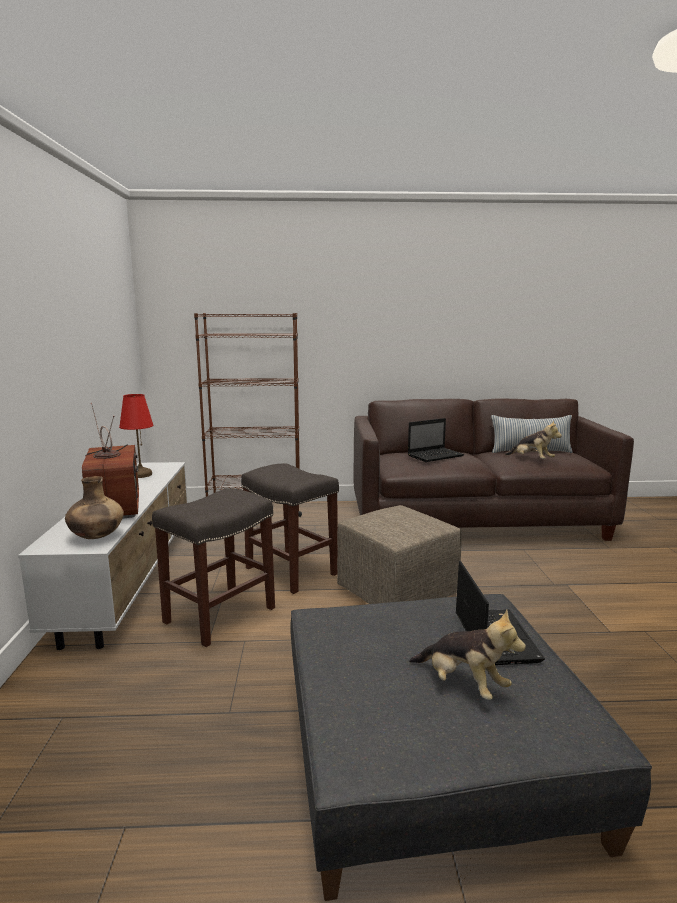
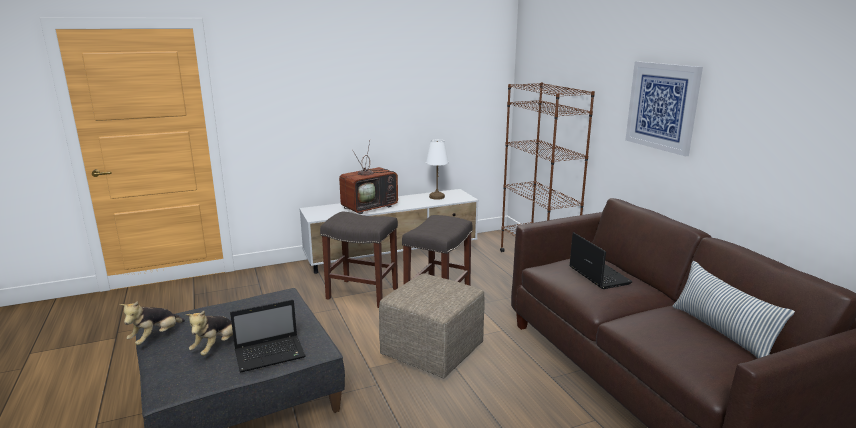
camera: 70 degrees right, 5 degrees up
(96, 537) = (327, 214): brown vase -> none
(140, 475) = (436, 197): red table lamp -> white table lamp
(382, 317) = (662, 106): none -> picture
(436, 456) = (597, 275): laptop -> laptop turned 150 degrees counterclockwise
(531, 460) = (668, 332): plush toy -> plush toy (156, 337)

